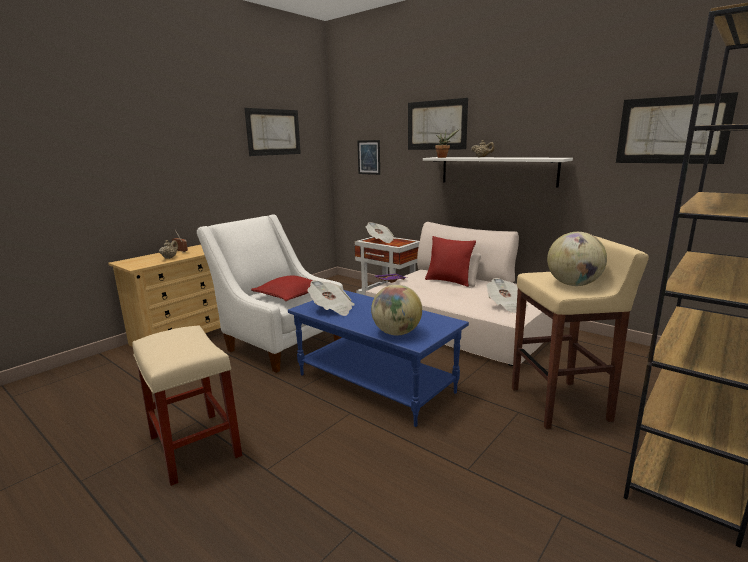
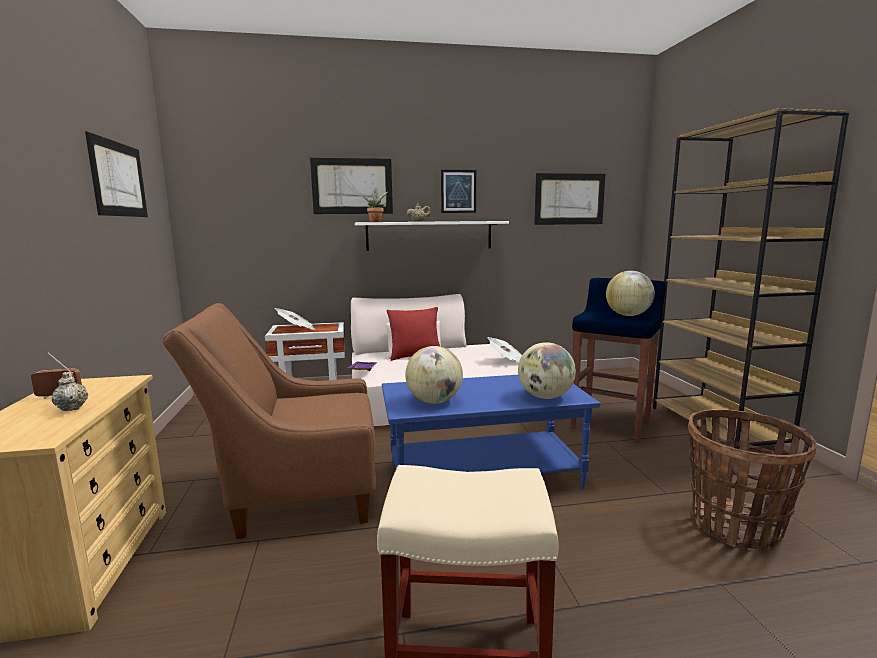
camera: 50 degrees left, 5 degrees down
(279, 343) = (294, 493): white armchair -> brown armchair
(290, 295) = (327, 410): red pillow -> none
(332, 309) = (434, 401): newspaper -> globe
(369, 157) = (247, 224): picture -> picture (458, 191)
(462, 523) = (736, 525): none -> basket
(561, 404) = (611, 424): beige stool -> blue stool

